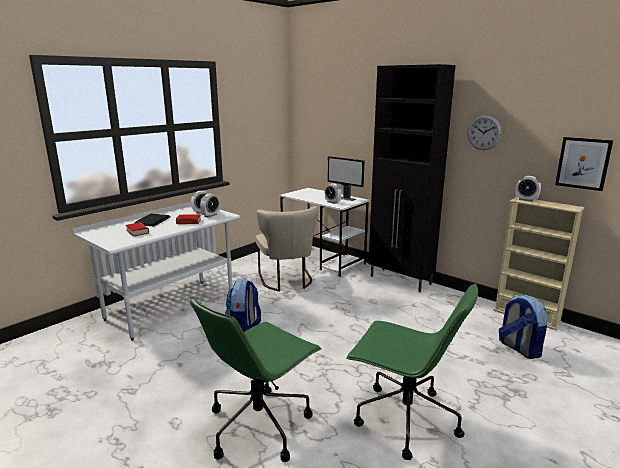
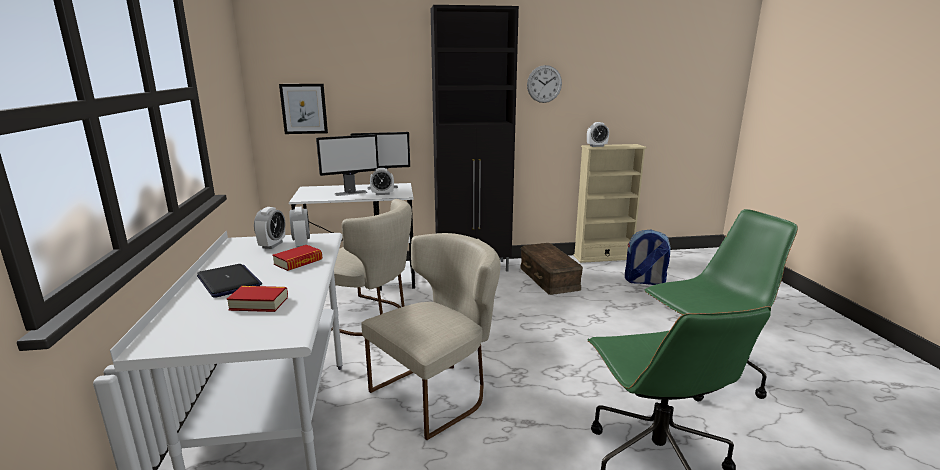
camera: 50 degrees left, 0 degrees up
(244, 329) = (438, 392): backpack -> beige chair
(319, 197) = (351, 193): none -> monitor
(440, 309) = (549, 278): none -> brown storage box
(583, 163) = (632, 105): picture -> picture (304, 109)

